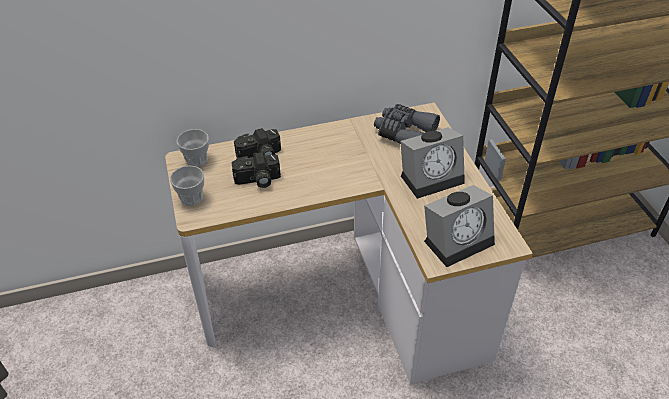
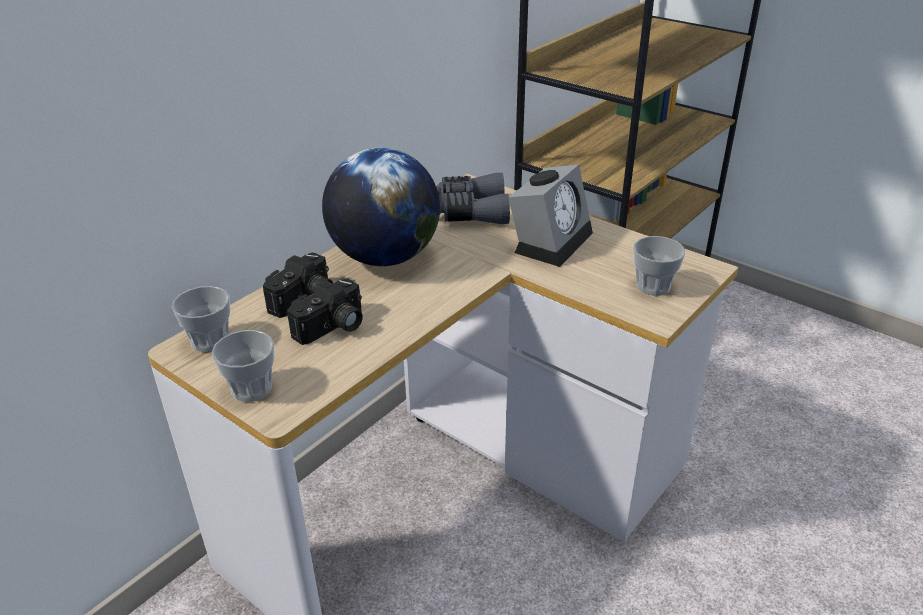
camera: 35 degrees left, 10 degrees down
(325, 146) = (385, 258): none -> globe
(458, 240) = (653, 286): alarm clock -> cup

